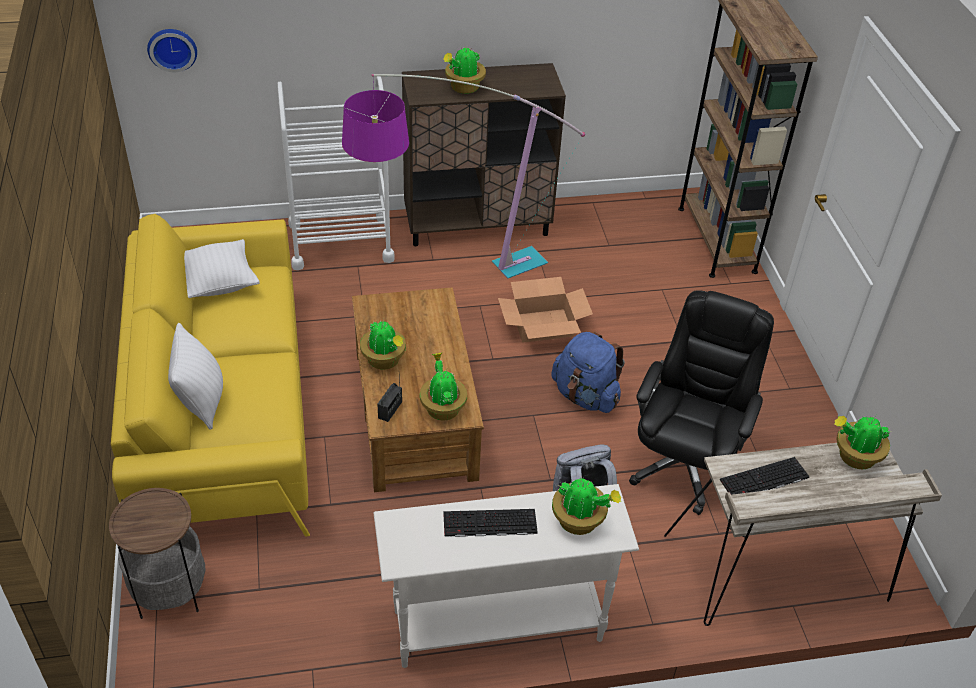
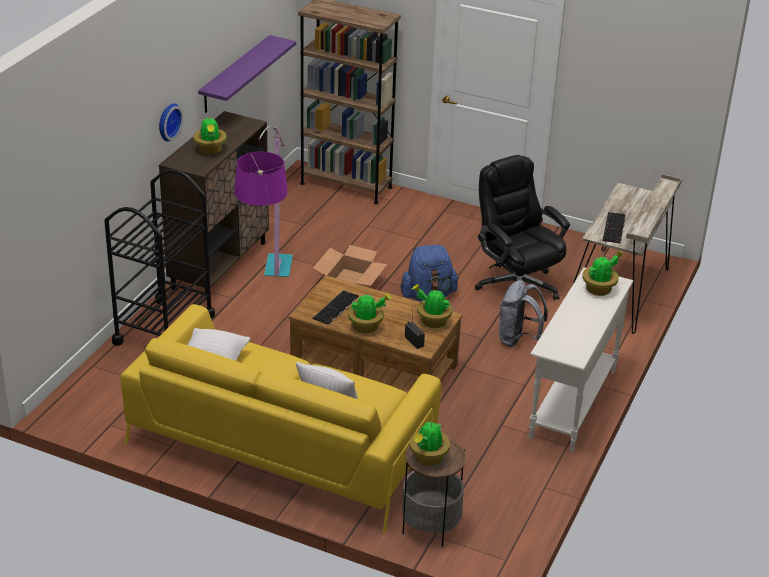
camera: 55 degrees left, 10 degrees down
(172, 48) = (39, 225): wall clock -> wall clock (167, 121)
(340, 242) = (164, 329): white cart -> black cart
(489, 524) = (575, 318): keyboard -> keyboard (336, 308)
(595, 30) = (235, 74): none -> purple shelf
(855, 457) = (623, 196): potted plant -> potted plant (428, 458)

